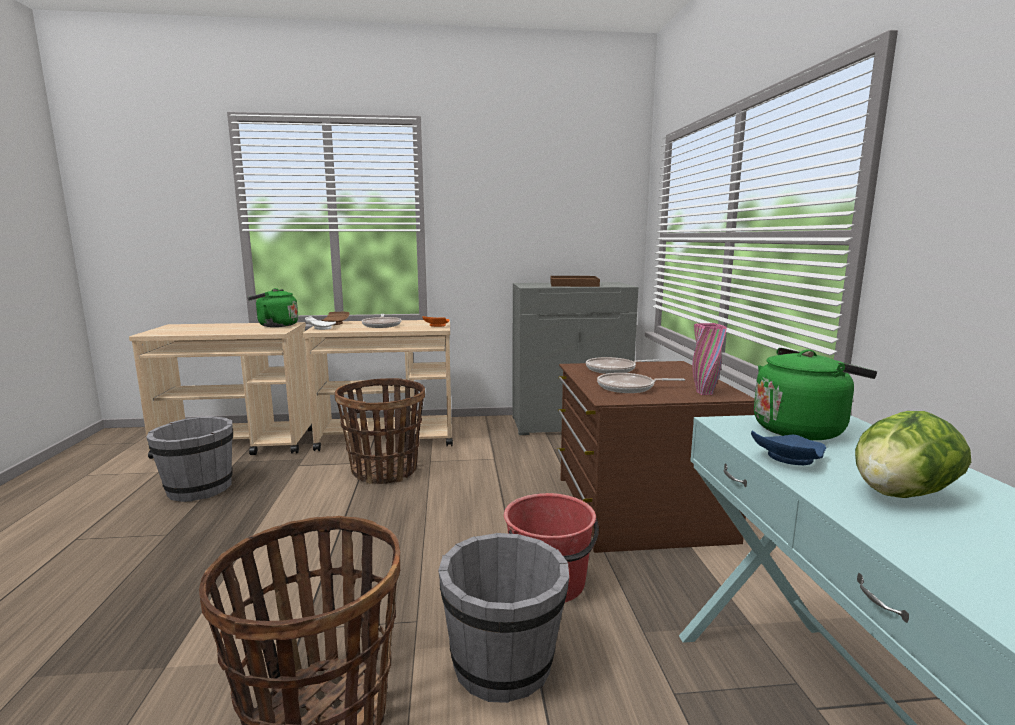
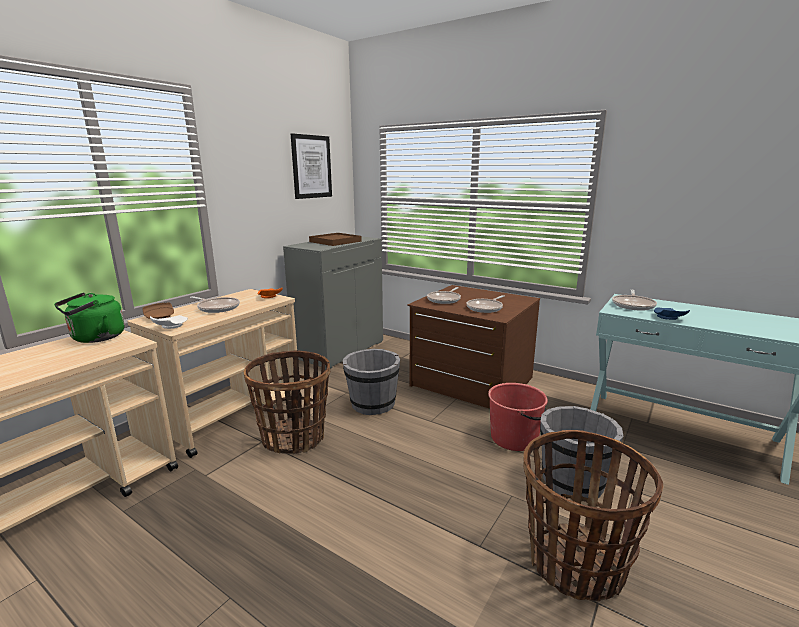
camera: 50 degrees left, 5 degrees up
(199, 489) = (151, 553): grey bucket -> grey bucket (372, 404)
(571, 194) = (311, 167): none -> picture
(704, 393) = (516, 301): pink vase -> none
(802, 429) = (633, 305): green kettle -> frying pan
(901, 494) = (712, 318): lettuce -> none

